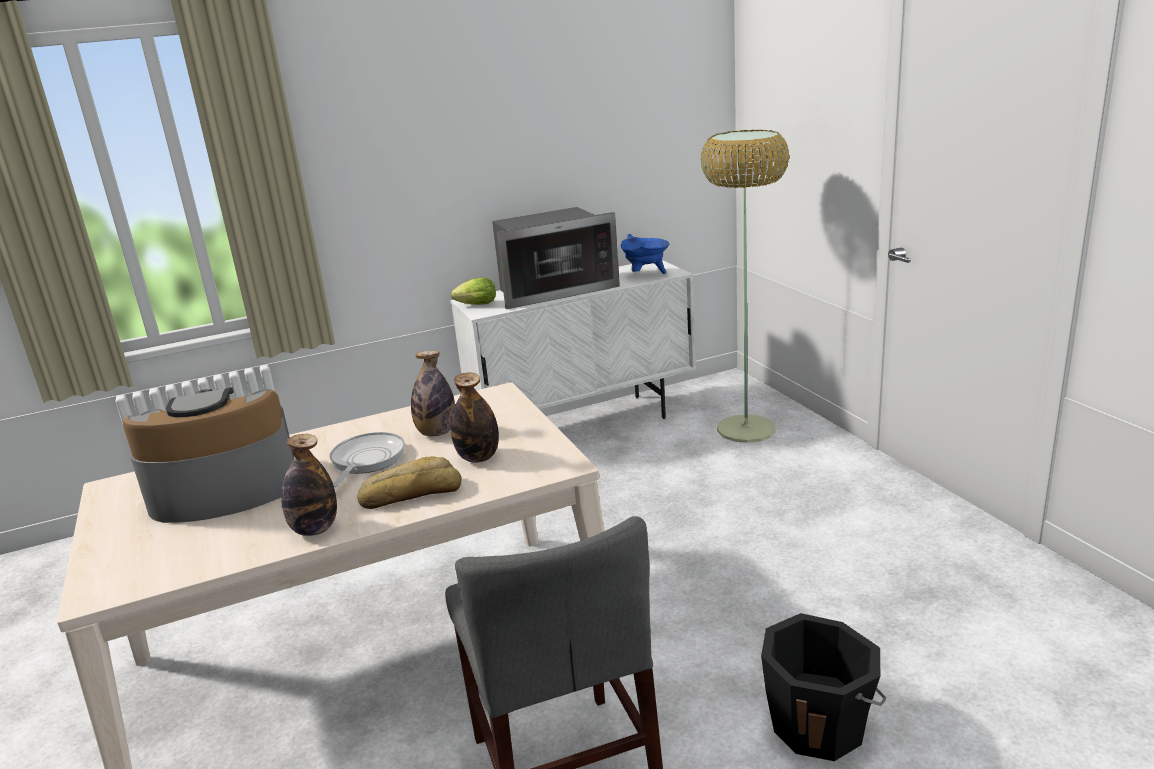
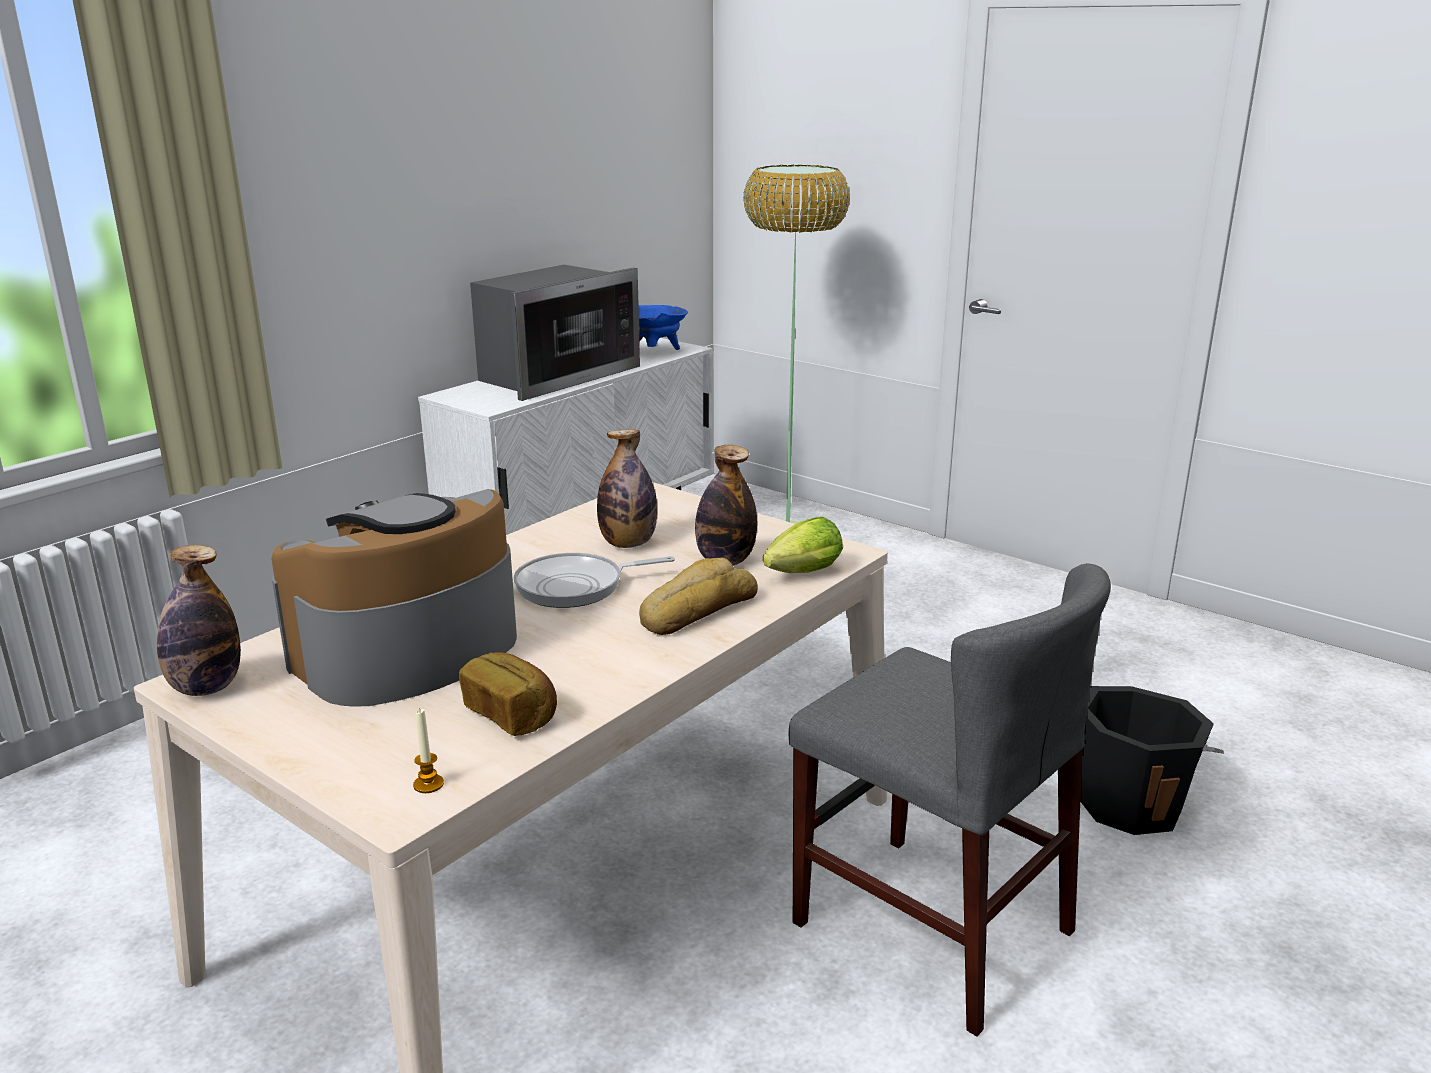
camera: 30 degrees left, 0 degrees up
(124, 583) = (428, 784): none -> candle
(219, 547) = (511, 715): none -> bread
(315, 529) = (624, 669): bottle -> bottle (206, 688)
(366, 460) = (576, 586): frying pan -> frying pan turned 90 degrees counterclockwise
(474, 305) = (467, 400): lettuce -> lettuce (800, 574)

